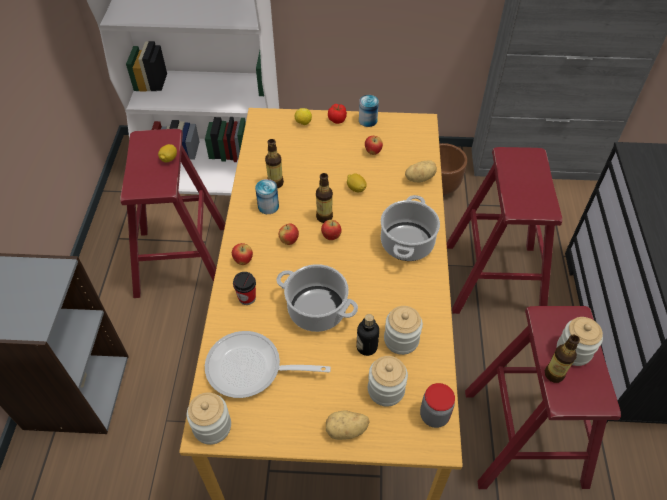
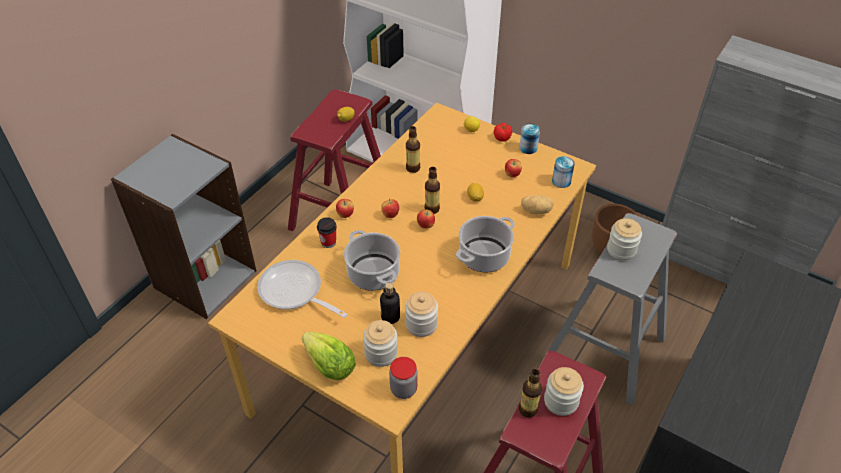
camera: 30 degrees right, 5 degrees down
(212, 426) = (240, 317): jar -> jar (621, 250)
(268, 206) = (394, 183): can -> can (561, 181)
(346, 430) = (330, 366): potato -> lettuce
(494, 278) = (604, 349): red stool -> grey stool

